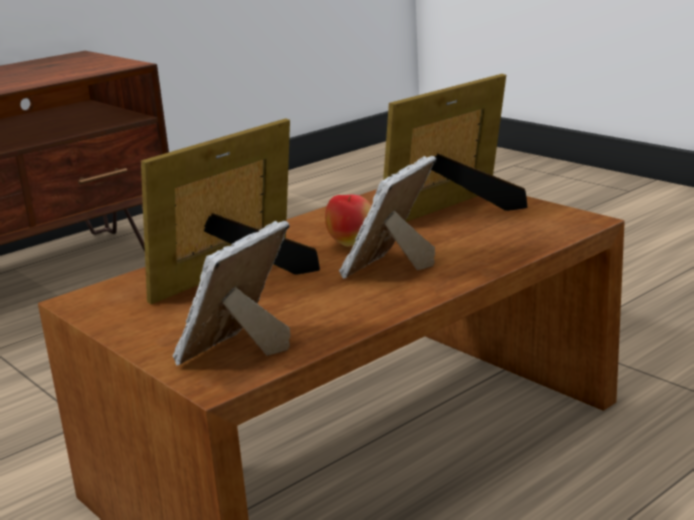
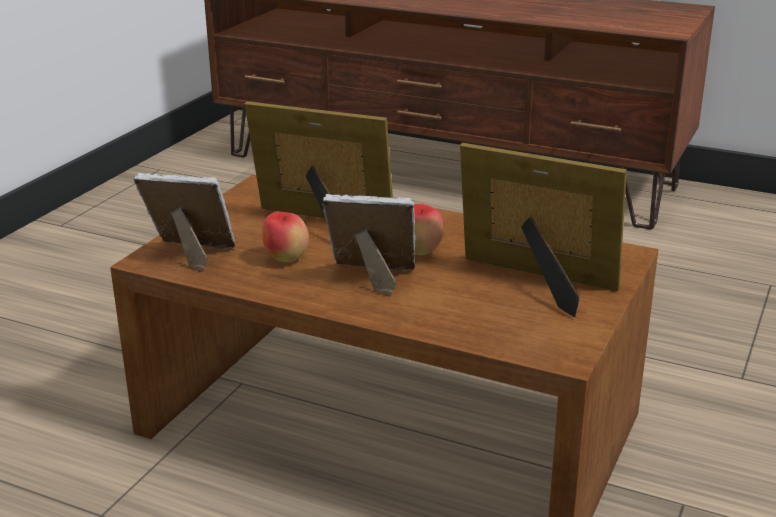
camera: 65 degrees right, 5 degrees up
(303, 303) = (286, 259): none -> apple

